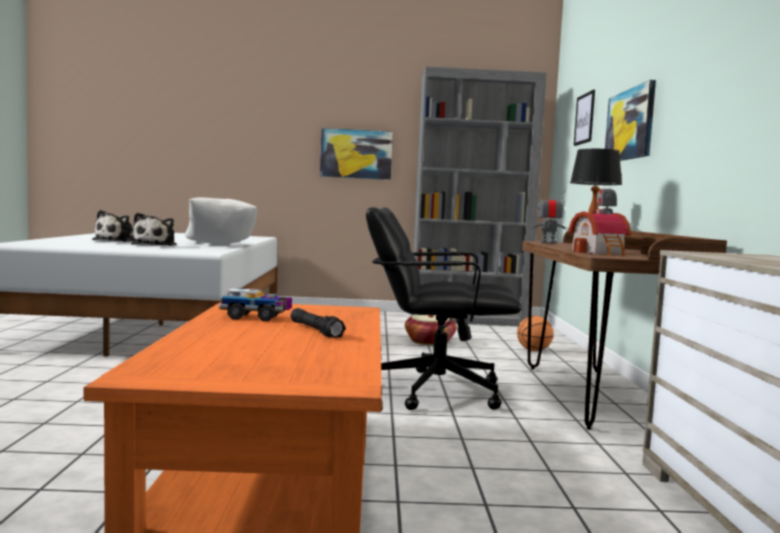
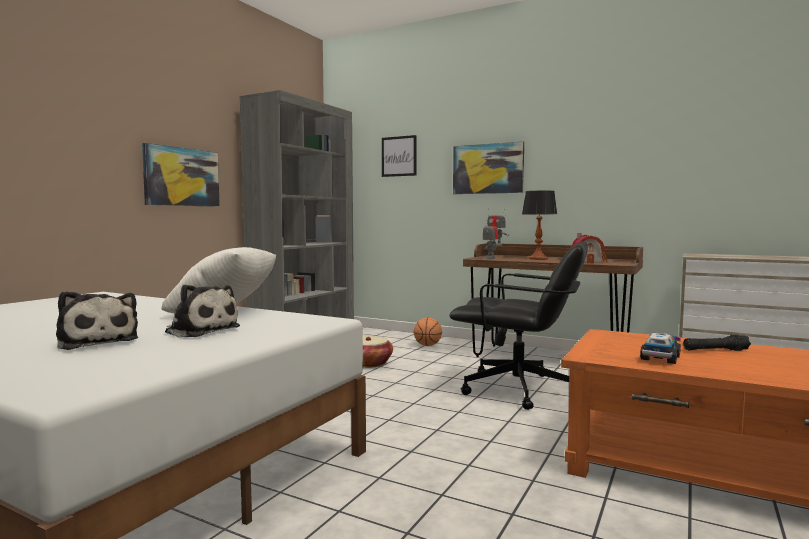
camera: 60 degrees left, 0 degrees up
(435, 390) = (519, 390): black office chair -> black office chair turned 105 degrees counterclockwise

